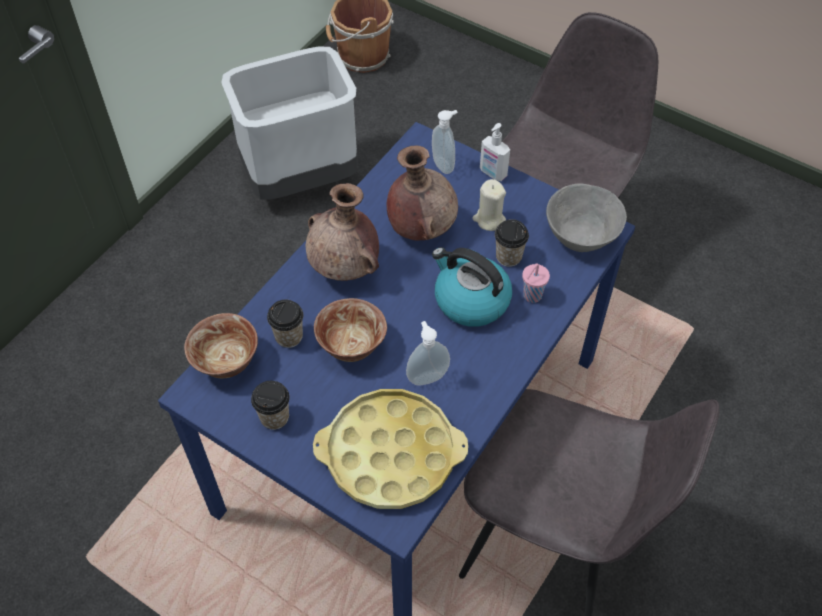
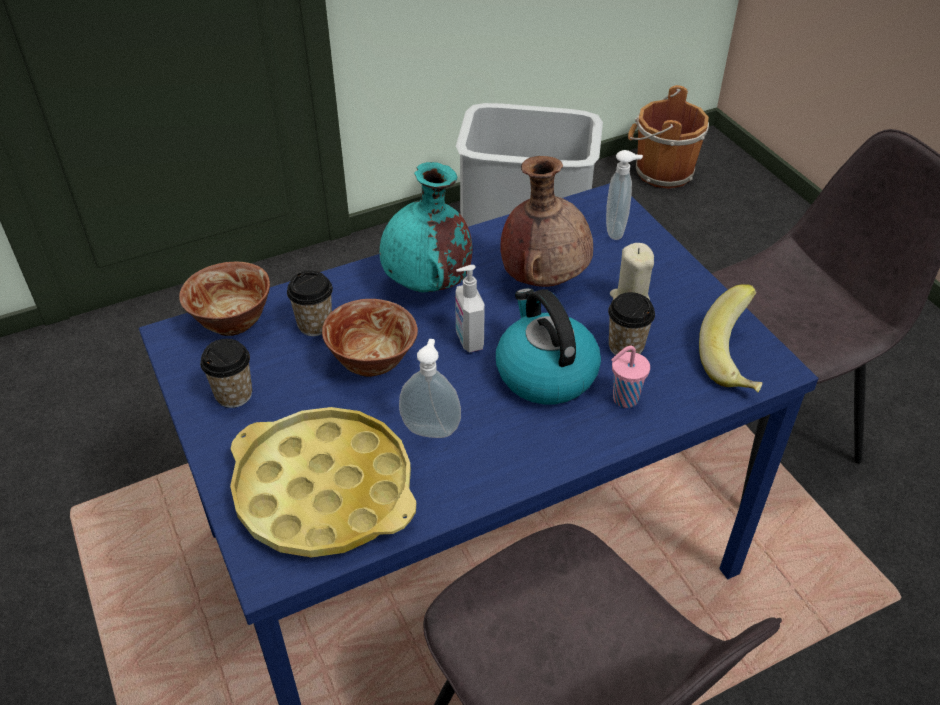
camera: 30 degrees right, 10 degrees down
(345, 268) = (428, 285): brown vase -> turquoise vase
(492, 173) = (668, 258): soap dispenser -> soap dispenser (468, 340)
(581, 236) = (736, 361): grey bowl -> banana

